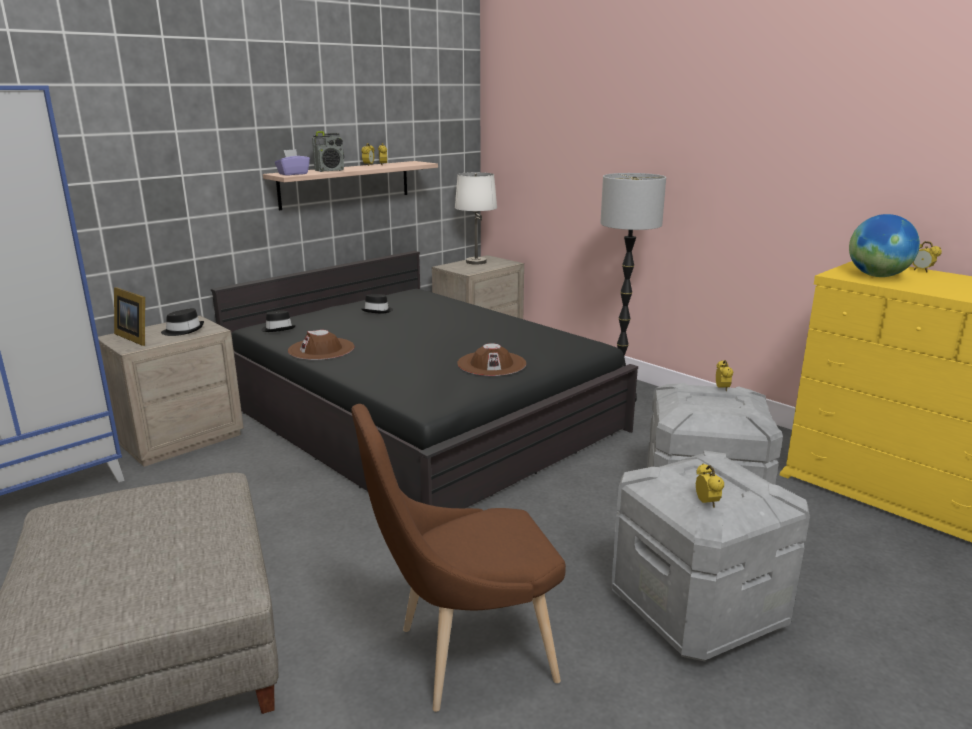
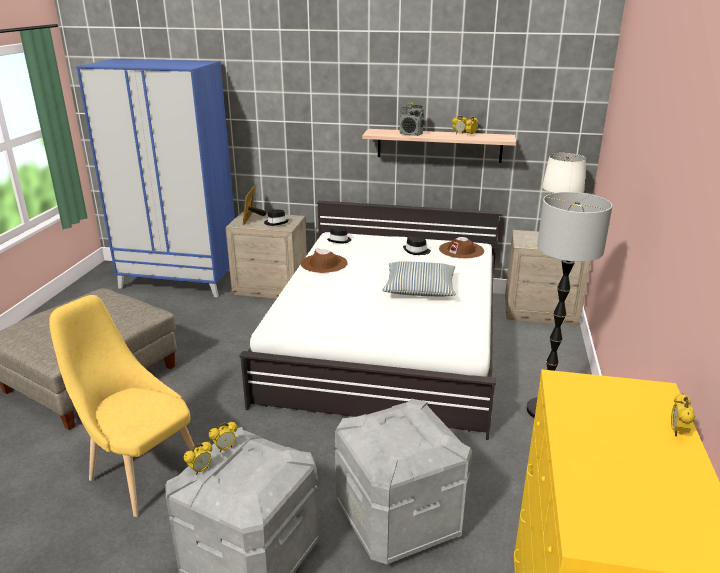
camera: 55 degrees right, 5 degrees up
(293, 174) = (378, 133): purple tissue box -> none
(421, 418) = (388, 342): black bed -> white bed
(458, 331) = (419, 288): none -> pillow
(465, 656) = (140, 471): brown chair -> yellow chair
(491, 364) = (371, 320): brown hat -> brown hat (461, 250)
(722, 389) = (430, 428): alarm clock -> alarm clock (225, 448)
(877, 276) = (595, 404): globe -> none

